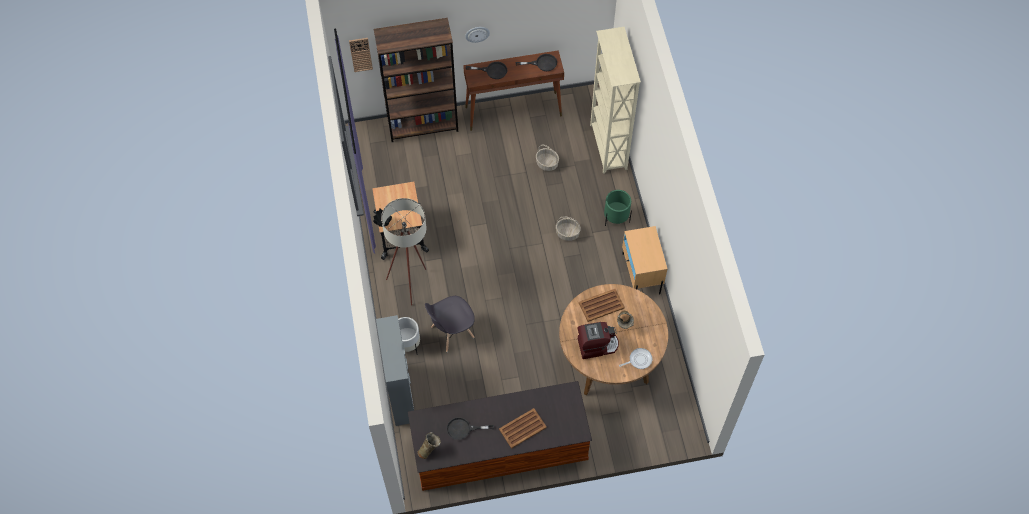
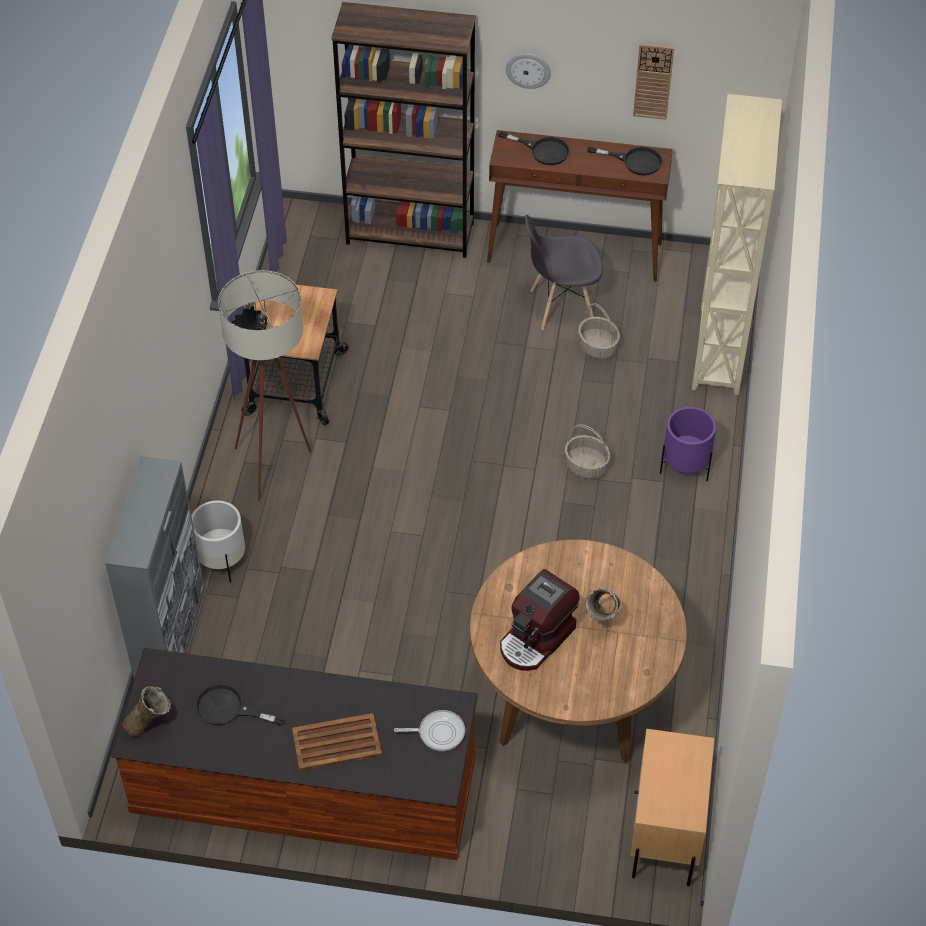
camera: 20 degrees right, 10 degrees down
(360, 54) = (318, 54): wall clock -> wall clock (653, 81)
(452, 332) = (308, 565): grey chair -> grey chair (561, 306)
(597, 345) = (537, 639): coffee machine -> coffee machine turned 120 degrees clockwise
(601, 305) = (574, 574): brown tray -> none
(616, 218) = (685, 466): green planter -> purple planter
(639, 360) = (605, 689): frying pan -> frying pan (438, 732)
(641, 274) = (693, 571): beige nightstand -> beige nightstand (665, 832)

